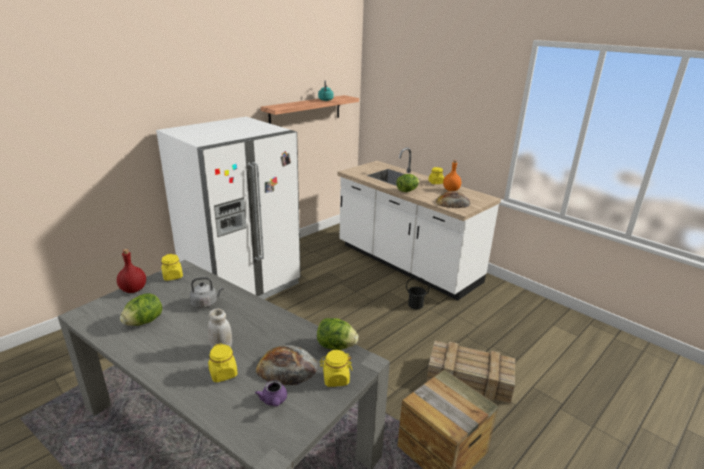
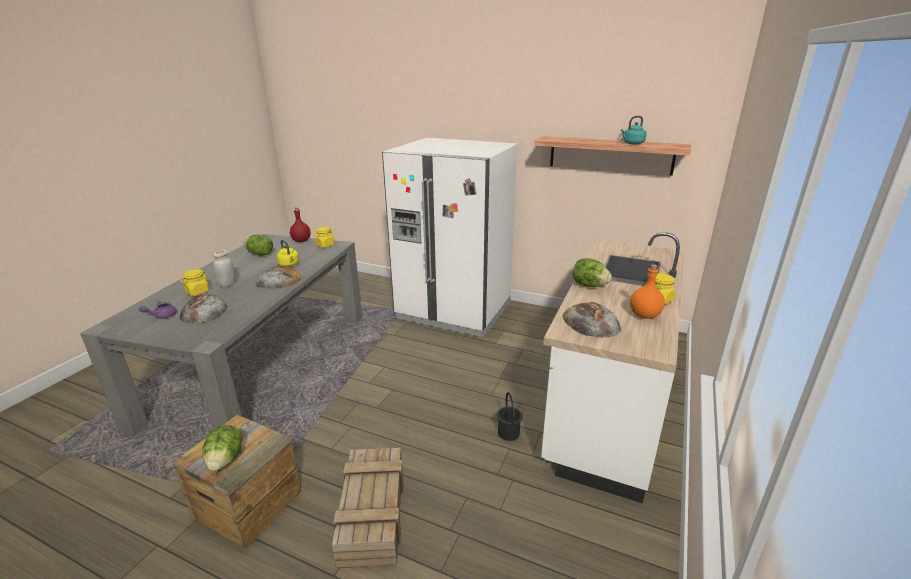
camera: 70 degrees right, 0 degrees up
(206, 303) = (289, 264): grey kettle -> yellow kettle
(245, 313) = (278, 280): none -> bread
(335, 379) = (185, 333): yellow jar -> none
(336, 346) = (232, 325): lettuce -> lettuce (225, 460)

